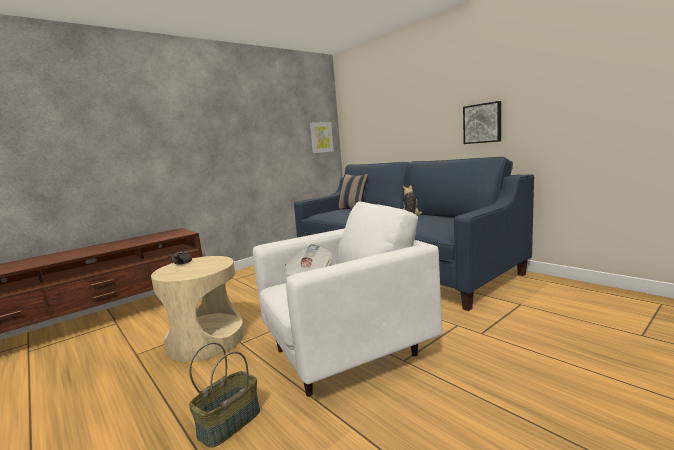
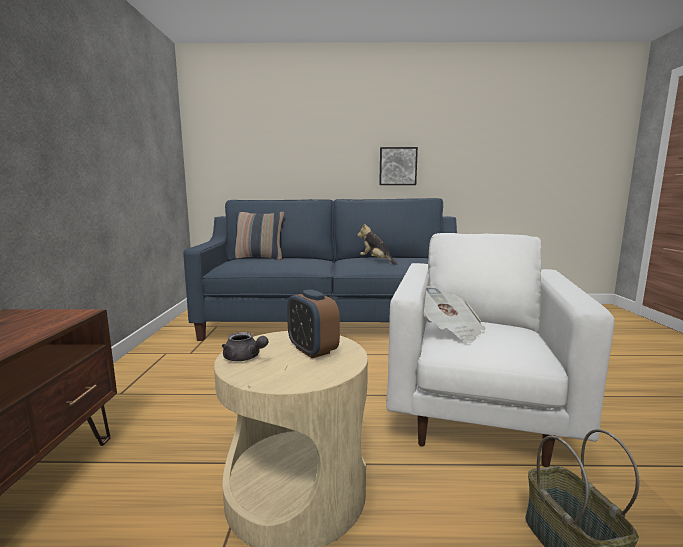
camera: 50 degrees left, 0 degrees up
(203, 267) = (312, 350): none -> alarm clock
(321, 137) = (170, 158): picture -> none

